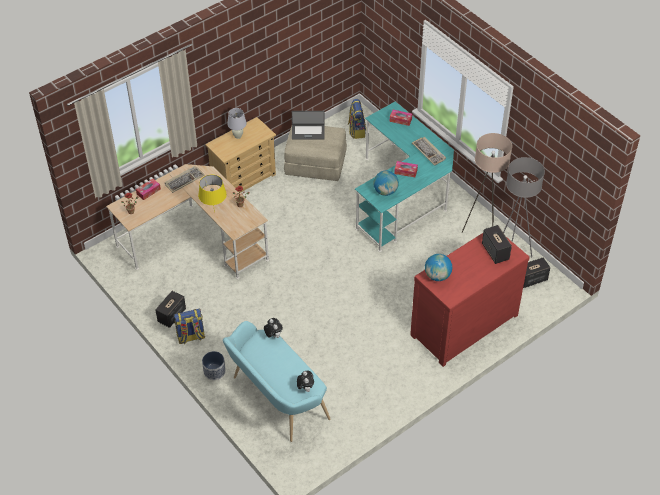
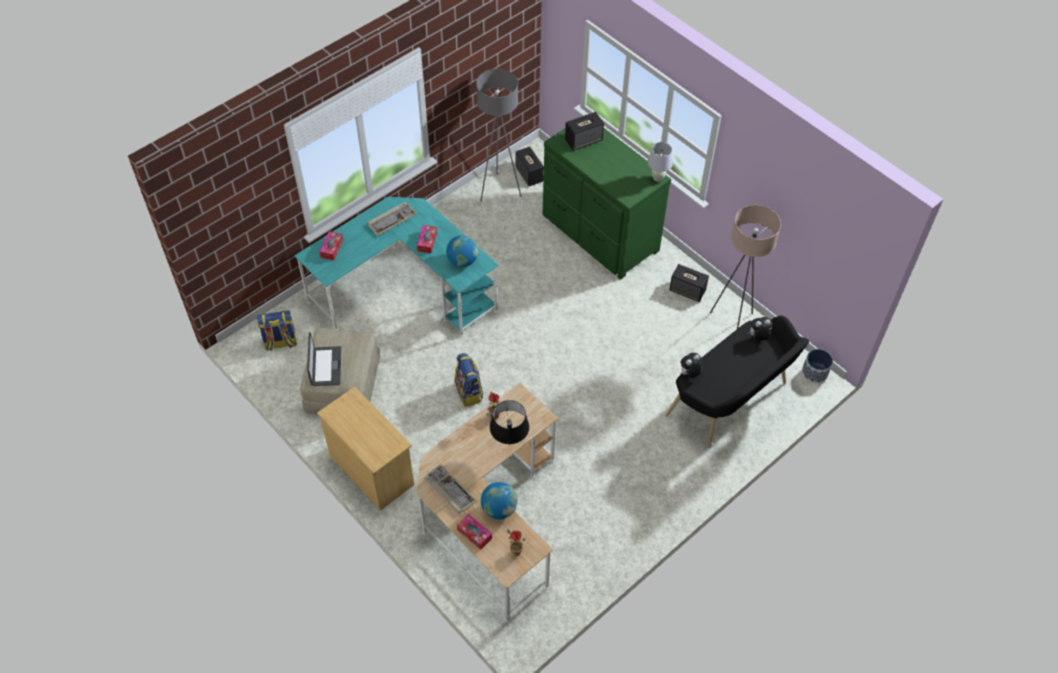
camera: 95 degrees left, 5 degrees up
(171, 316) = (624, 530): speaker -> speaker (687, 291)
(190, 337) = (655, 503): backpack -> backpack (469, 392)
(214, 211) = (509, 445): yellow table lamp -> black table lamp
(214, 371) = (704, 470): planter -> planter (815, 372)
(238, 136) = (357, 432): white table lamp -> white table lamp (657, 178)
(276, 399) = (731, 402): turquoise bench -> black bench
(437, 276) = (626, 188): globe -> globe (499, 509)
(462, 324) = (599, 234): red dresser -> green dresser
(482, 233) = (463, 215): beige floor lamp -> beige floor lamp (732, 324)

